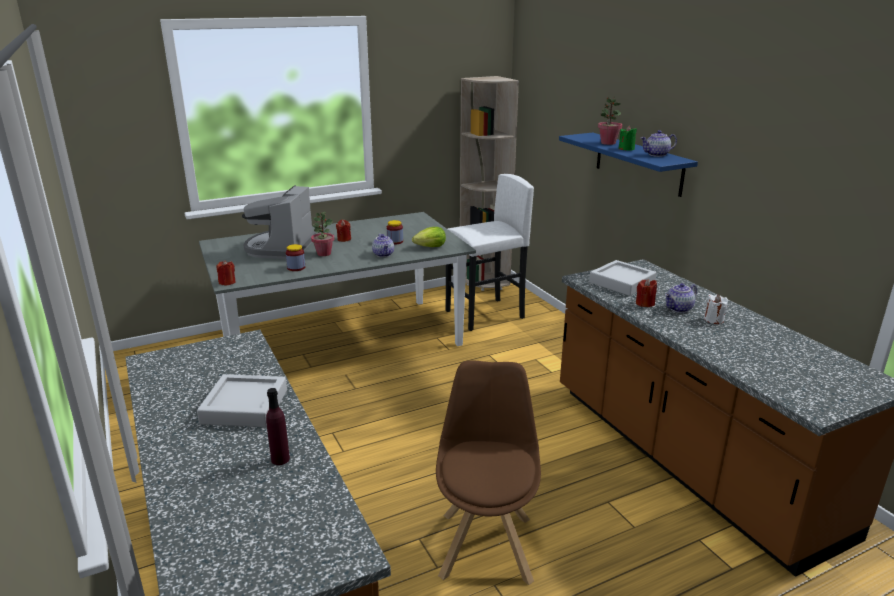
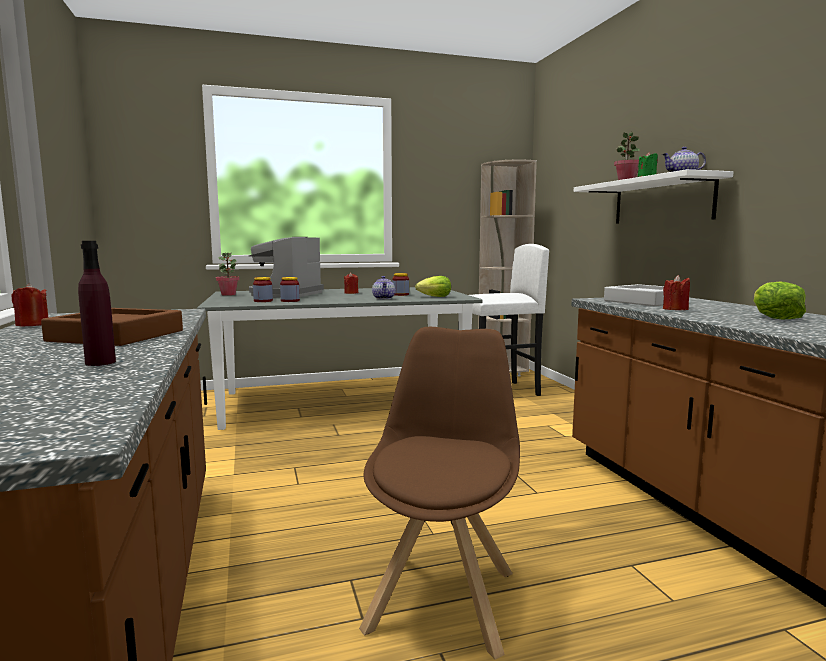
camera: 10 degrees right, 15 degrees down
(227, 282) = (214, 304): red candle -> red candle (32, 325)
(245, 406) = (117, 336): grey tray -> brown tray
(269, 270) = (263, 301): none -> jar
(324, 253) = (324, 297): potted plant -> potted plant (228, 294)
(638, 163) = (662, 201): blue shelf -> white shelf
(679, 309) = (722, 312): teapot -> none
(713, 320) = (774, 317): white candle -> lettuce

